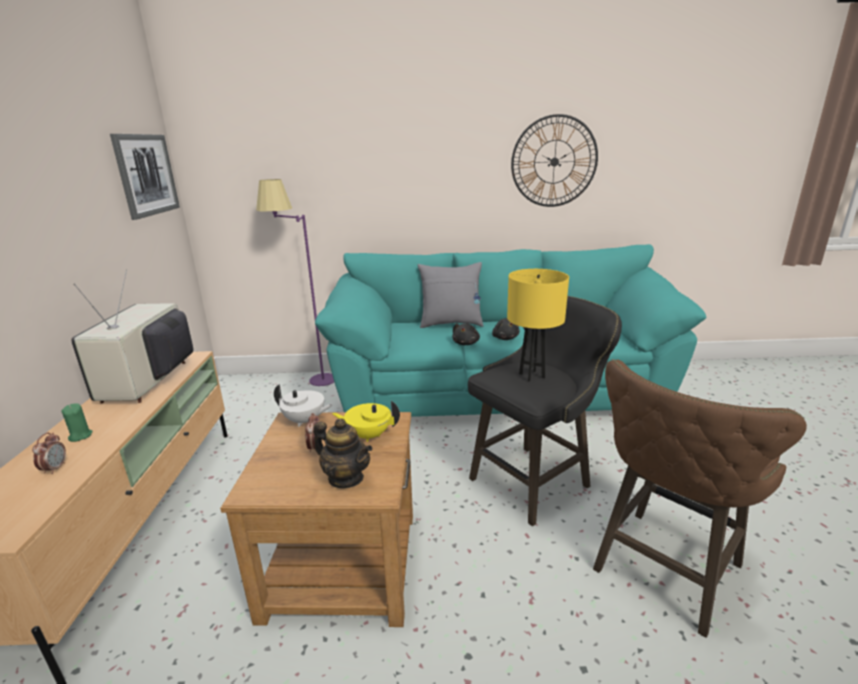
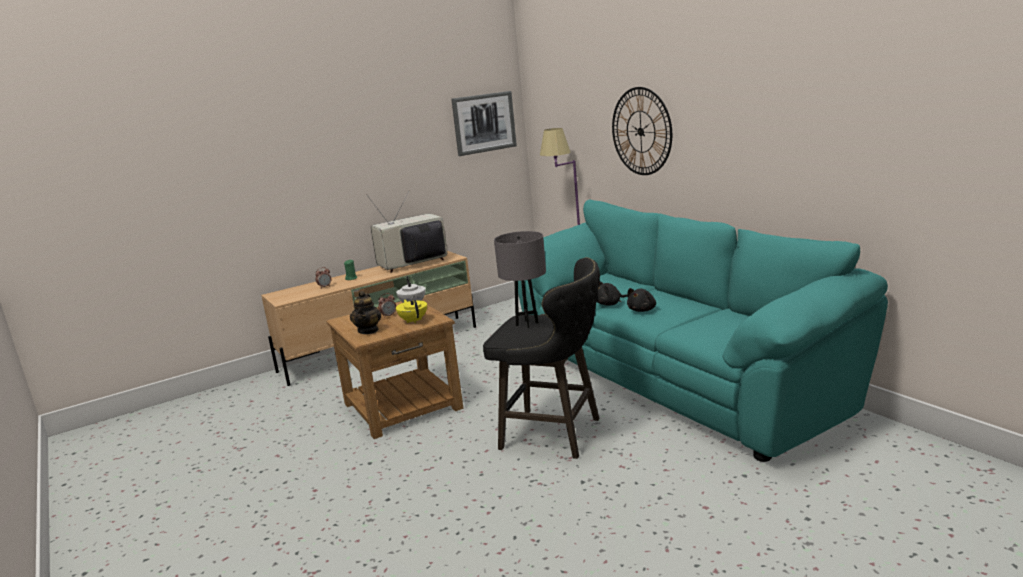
camera: 60 degrees right, 5 degrees down
(450, 324) = (639, 287): grey pillow -> none
(532, 375) = (527, 324): yellow table lamp -> grey table lamp
(554, 162) = (780, 122): wall clock -> wall clock (641, 131)
(663, 571) = (502, 511): brown stool -> none

